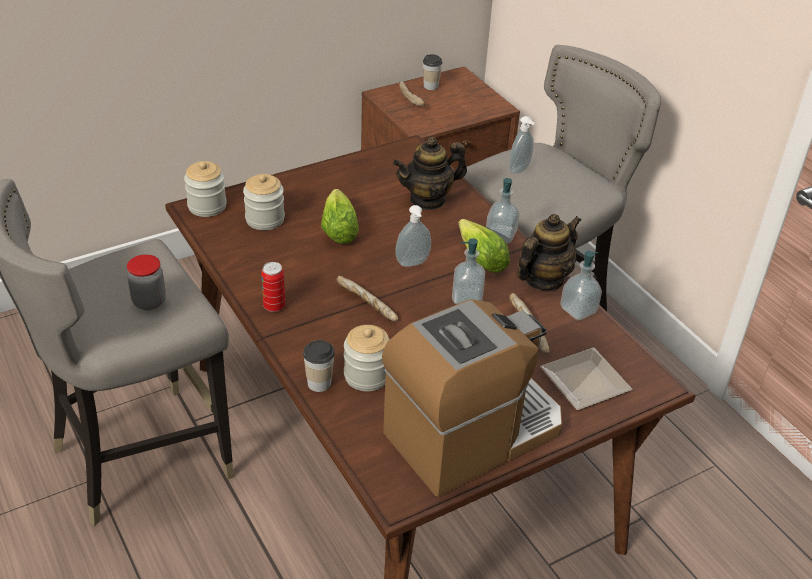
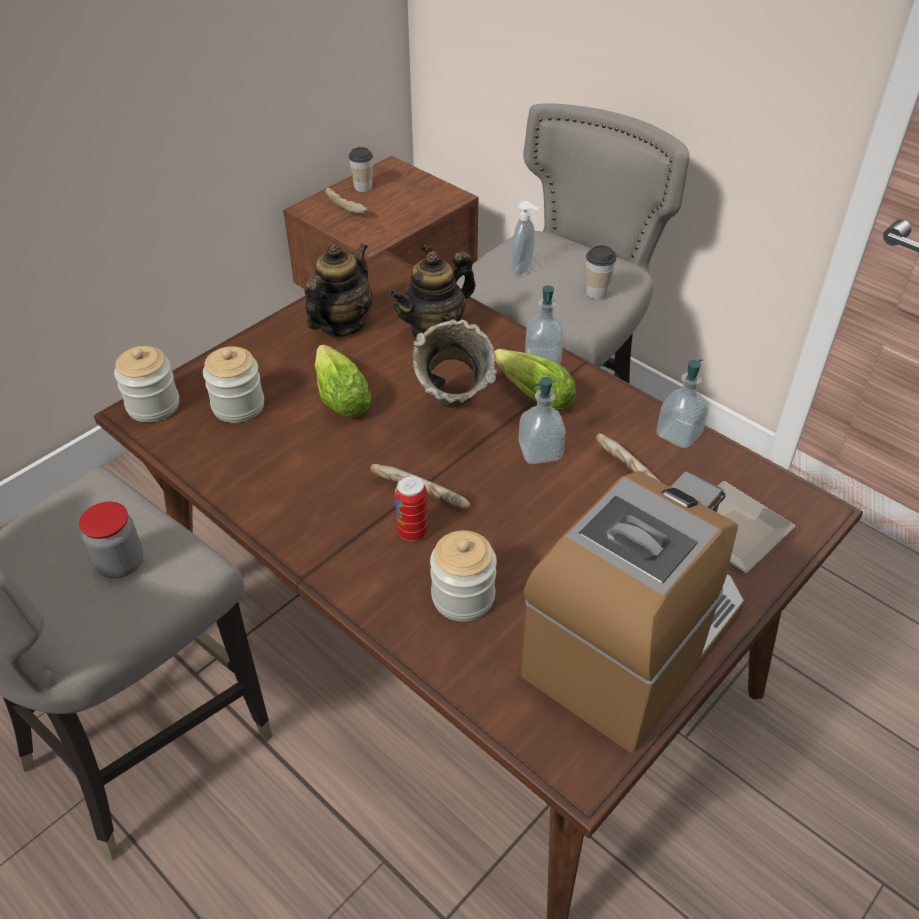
camera: 15 degrees left, 5 degrees up
(274, 306) = (300, 528): can -> can (412, 532)
(319, 383) = (405, 626): cup -> cup (596, 292)
(413, 264) = (454, 422): soap dispenser -> beige vase
(543, 279) = (619, 404): teapot -> teapot (341, 324)

